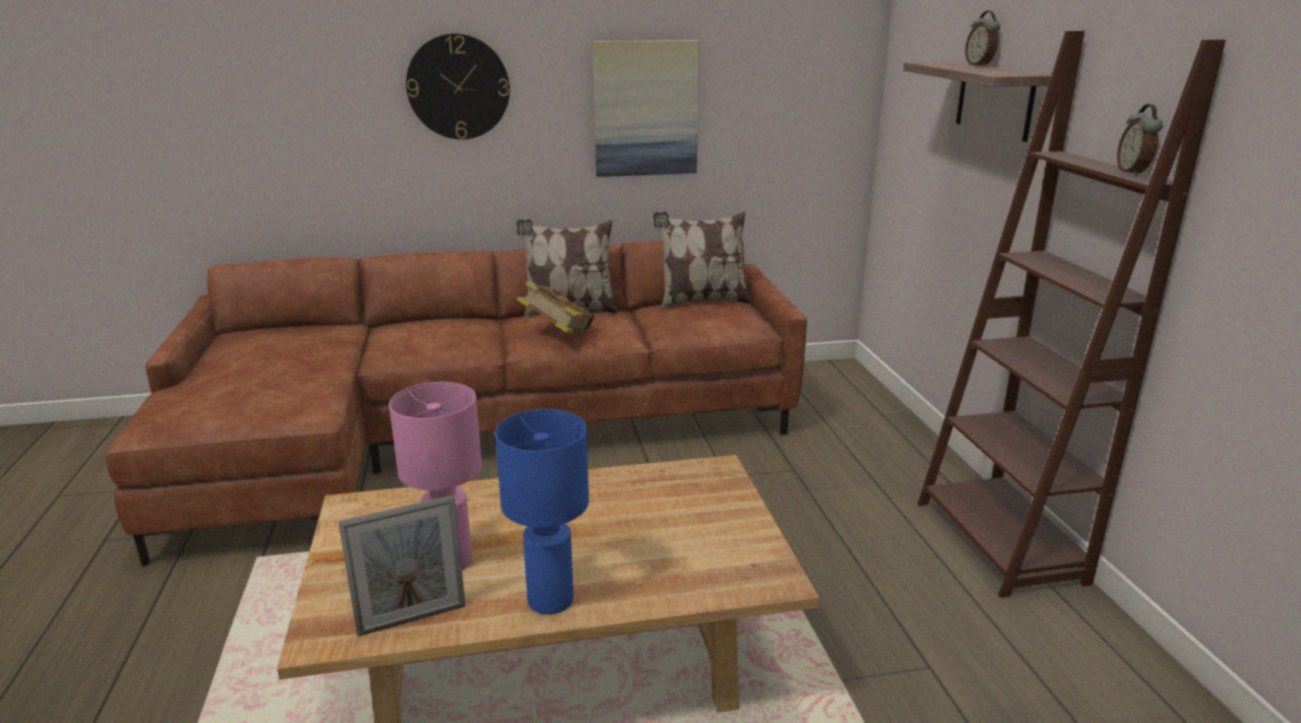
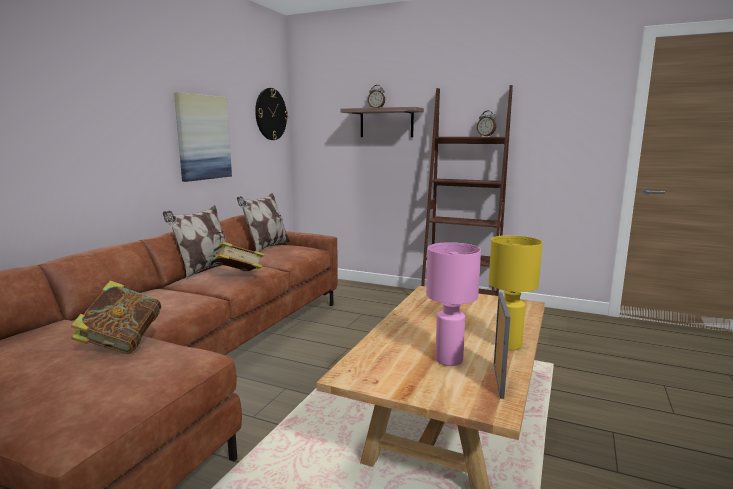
camera: 55 degrees left, 10 degrees down
(309, 369) = (122, 343): none -> book
(458, 87) = (94, 118): wall clock -> wall clock (270, 114)
(549, 600) = (508, 345): blue table lamp -> yellow table lamp

